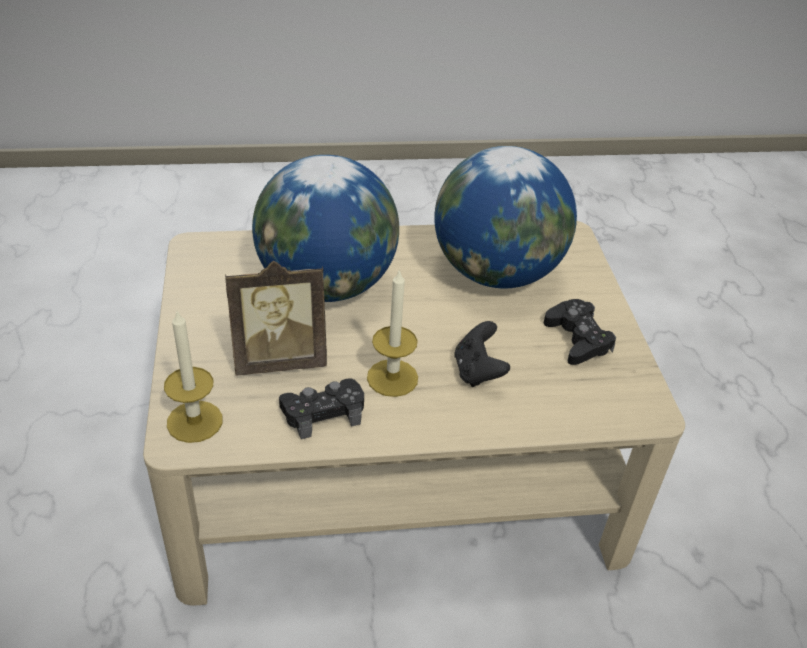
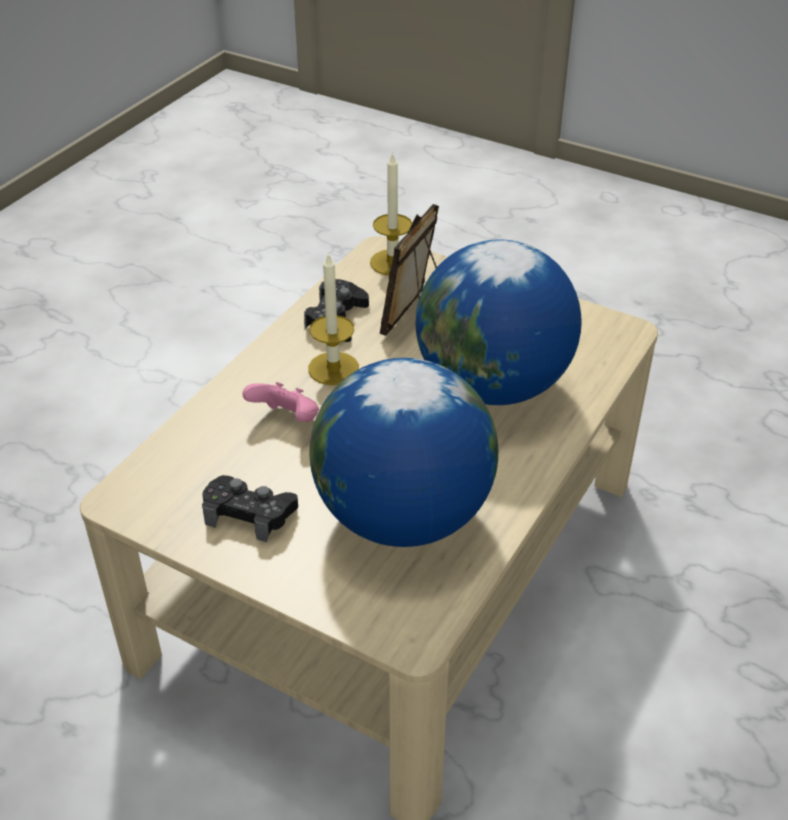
camera: 130 degrees right, 0 degrees up
(477, 371) = (286, 420): black game controller -> pink game controller

